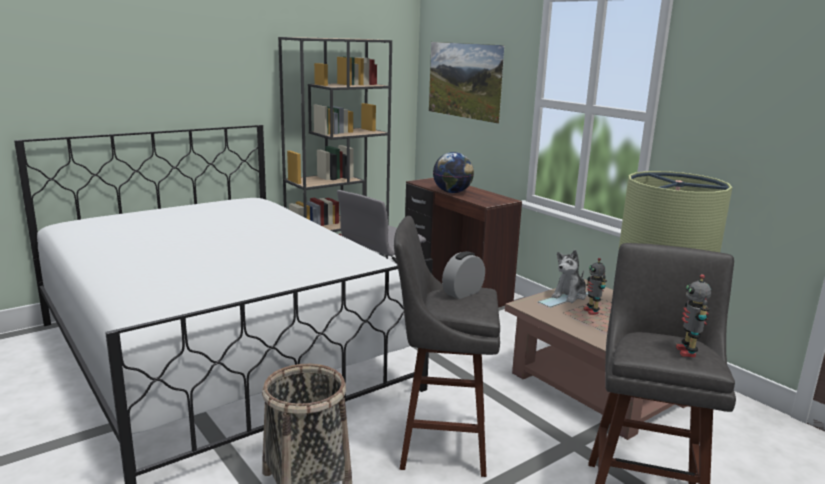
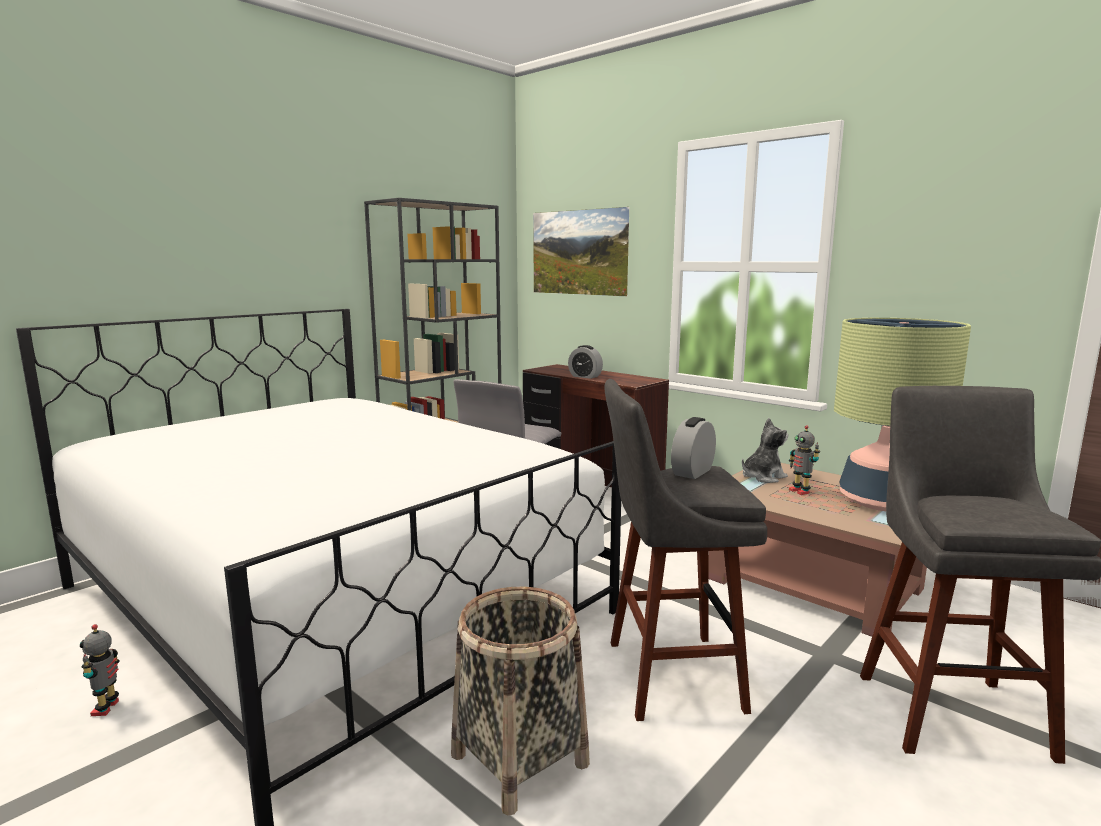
camera: 10 degrees left, 5 degrees down
(452, 192) = (585, 376): globe -> alarm clock
(569, 295) = (762, 477): plush toy -> plush toy turned 150 degrees counterclockwise
(687, 352) = (1021, 510): toy robot -> toy robot (107, 708)

